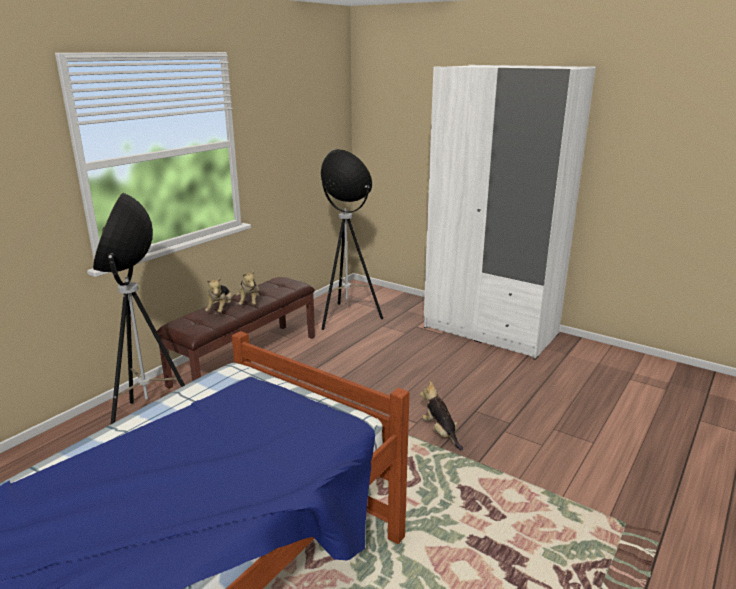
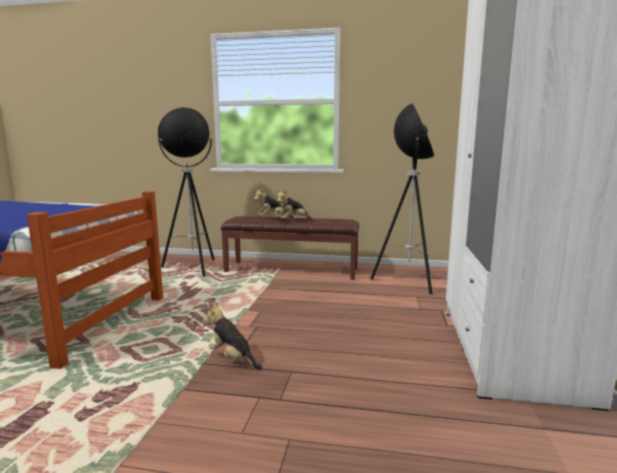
camera: 65 degrees right, 10 degrees down
(440, 433) = (232, 358): plush toy -> plush toy turned 90 degrees counterclockwise

